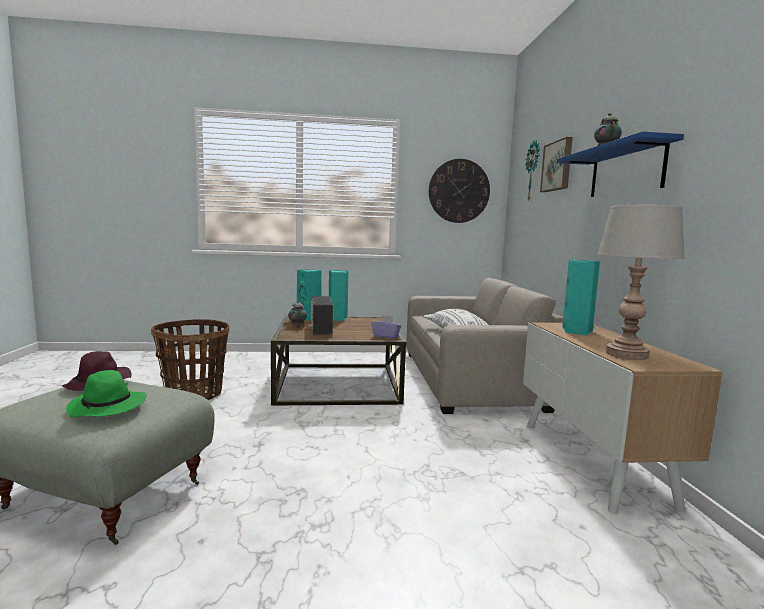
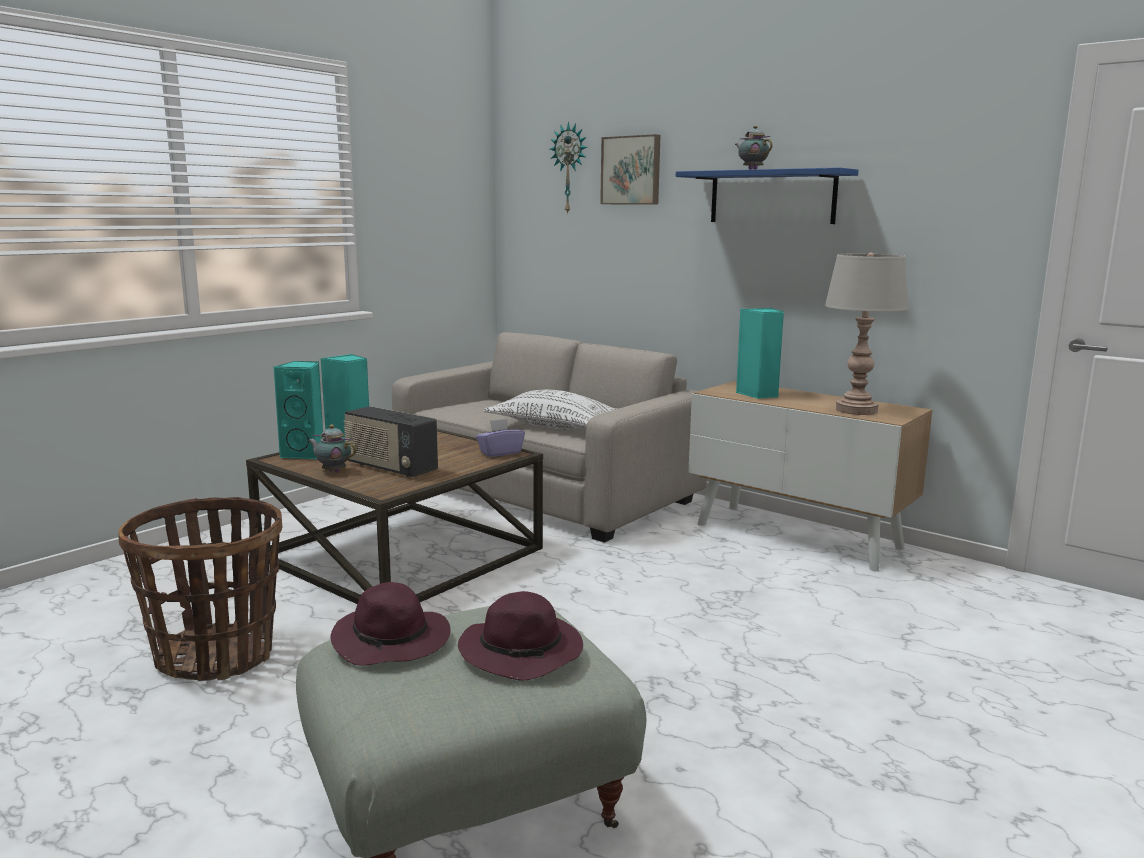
camera: 45 degrees left, 5 degrees up
(108, 407) = (523, 652): green hat -> purple hat
(459, 191) = (438, 192): wall clock -> none

